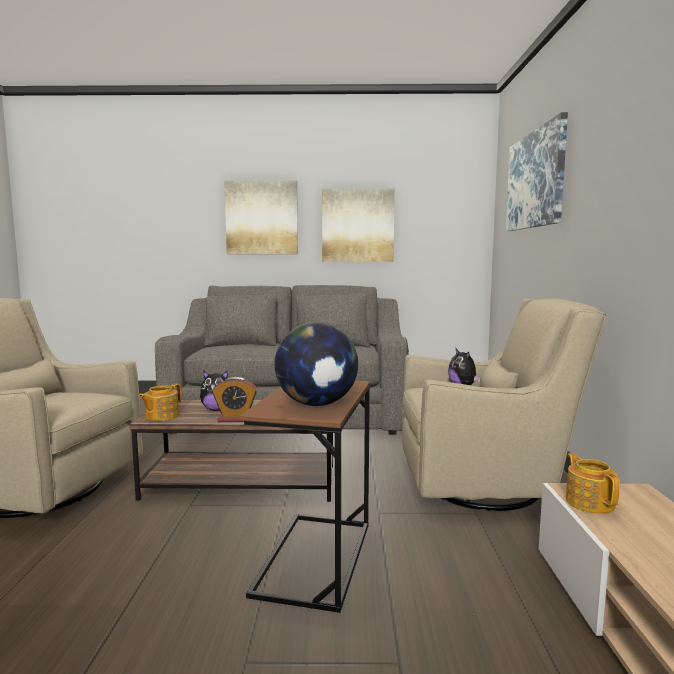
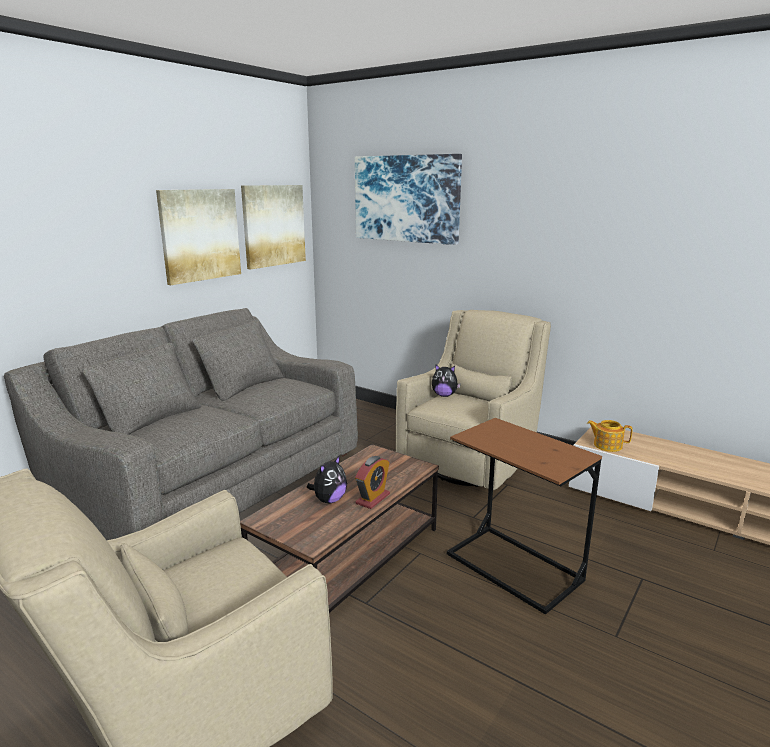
camera: 55 degrees left, 10 degrees up
(161, 416) = (310, 534): teapot -> none
(262, 218) = (82, 233): picture -> picture (273, 225)
(317, 404) = (549, 450): globe -> none

